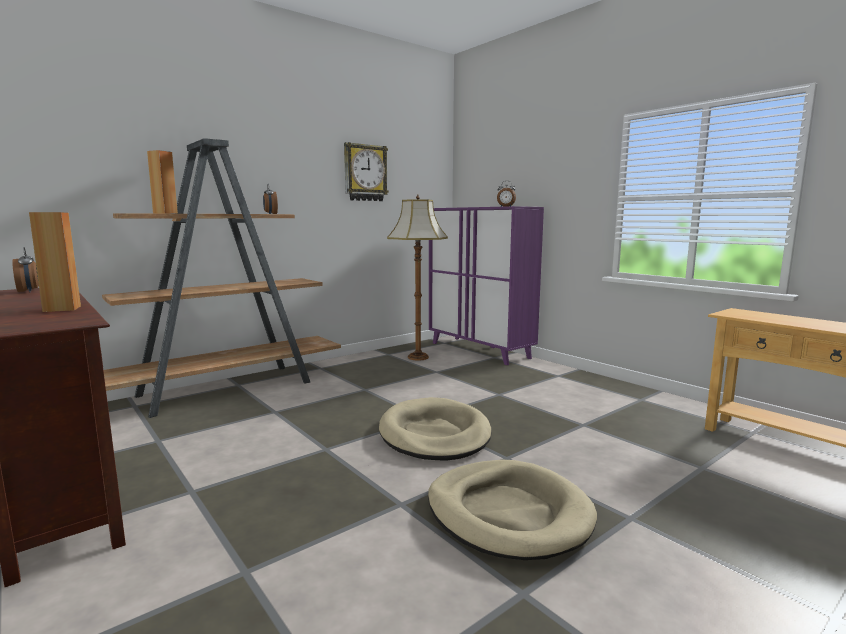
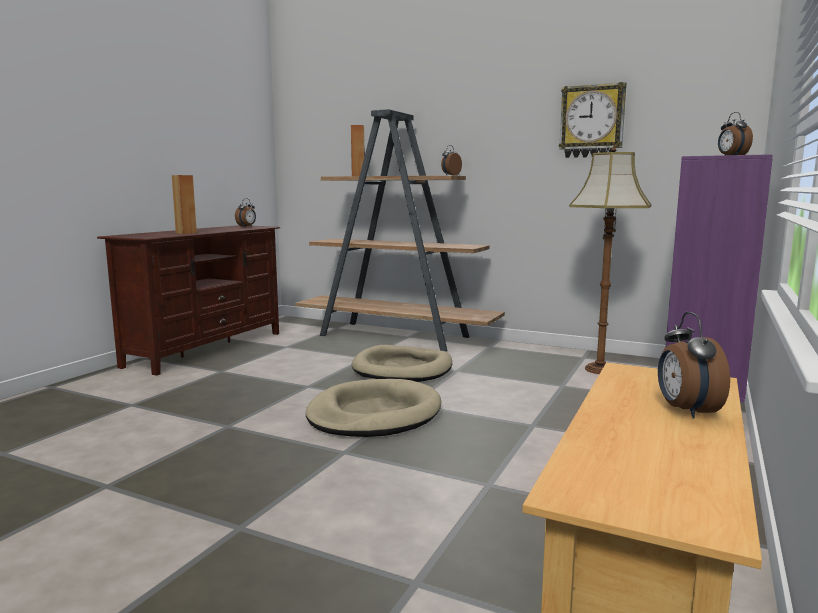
camera: 65 degrees right, 0 degrees up
(508, 513) = (227, 466): beige dog bed -> beige dog bed (403, 369)
(786, 317) = (685, 411): none -> alarm clock

